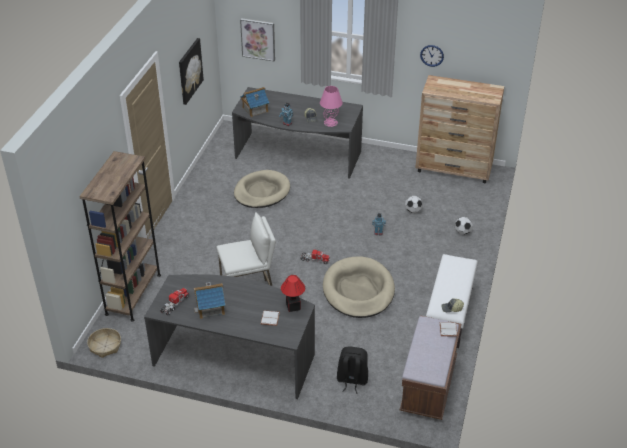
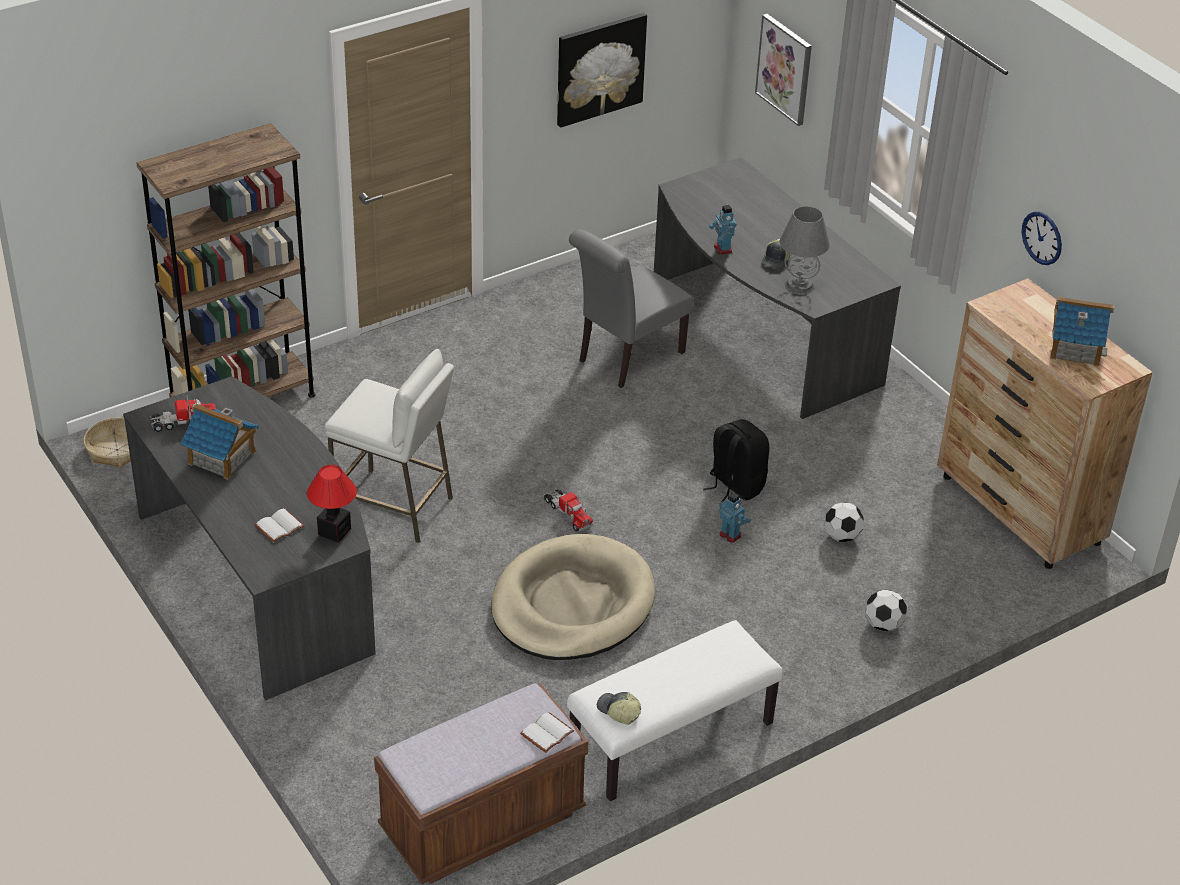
camera: 40 degrees right, 0 degrees up
(255, 109) = (701, 200): toy house -> toy house (1074, 348)
(262, 192) = (626, 358): beige dog bed -> grey chair
(330, 122) = (800, 285): pink table lamp -> grey table lamp
(351, 380) = (377, 730): black backpack -> black backpack (735, 486)

